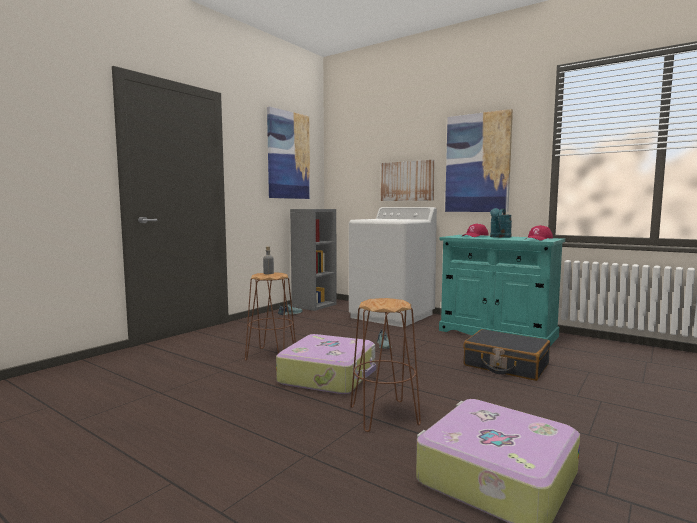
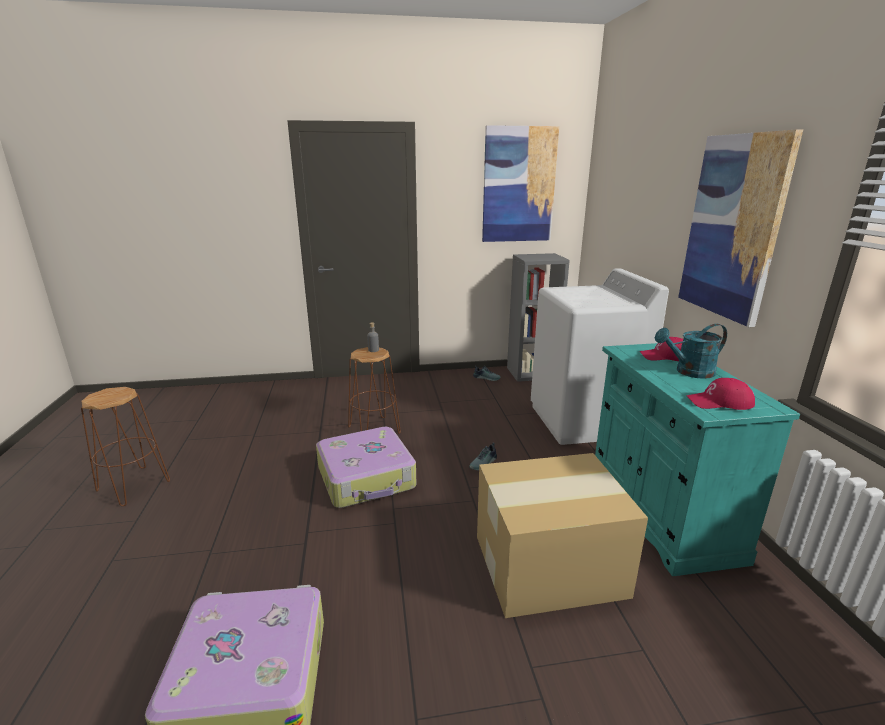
camera: 45 degrees right, 15 degrees up
(384, 415) = (316, 549): brown stool -> brown stool (134, 485)
(407, 181) = (652, 235): picture -> none
(505, 365) = (551, 566): black suitcase -> cardboard box

